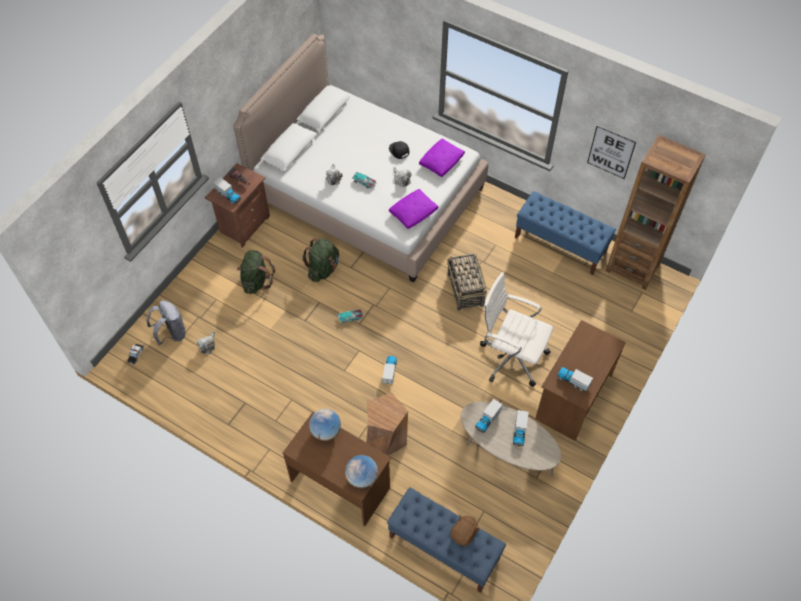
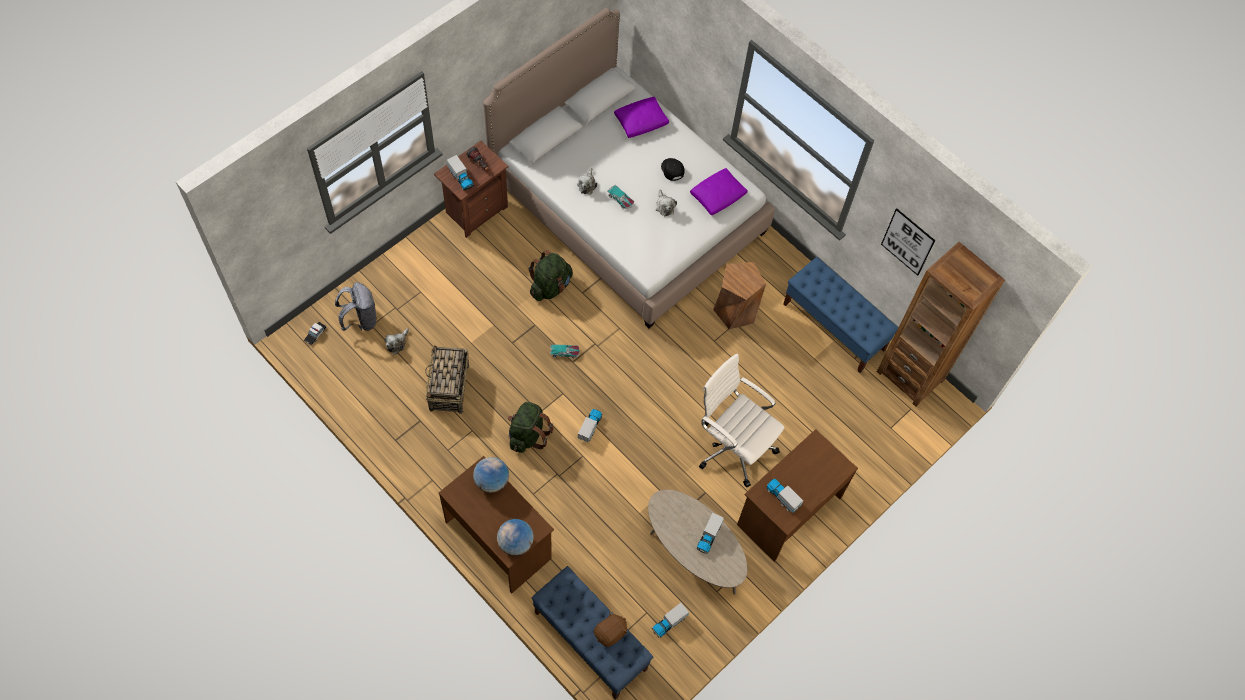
camera: 10 degrees right, 5 degrees up
(256, 281) = (471, 281): green backpack -> green backpack (528, 434)
(387, 437) = (564, 501): brown stool -> brown stool (735, 310)
(413, 212) = (666, 250): purple pillow -> purple pillow (641, 121)
(465, 290) = (705, 353): basket -> basket (449, 388)
(487, 419) = (677, 513): toy truck -> toy truck (669, 623)

